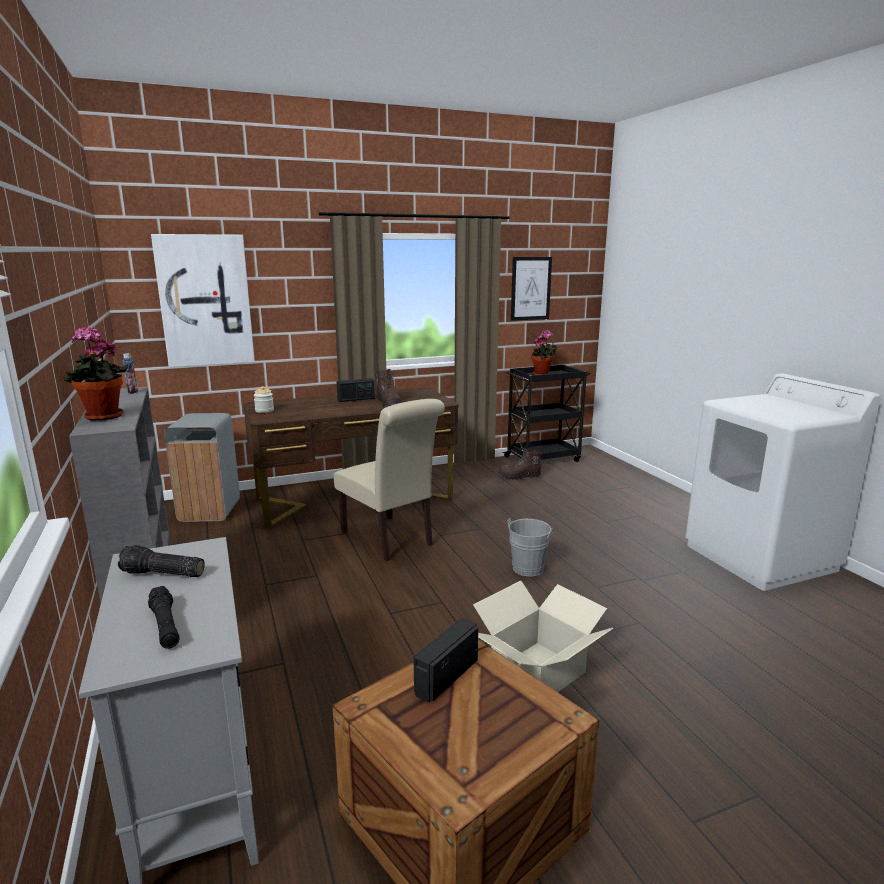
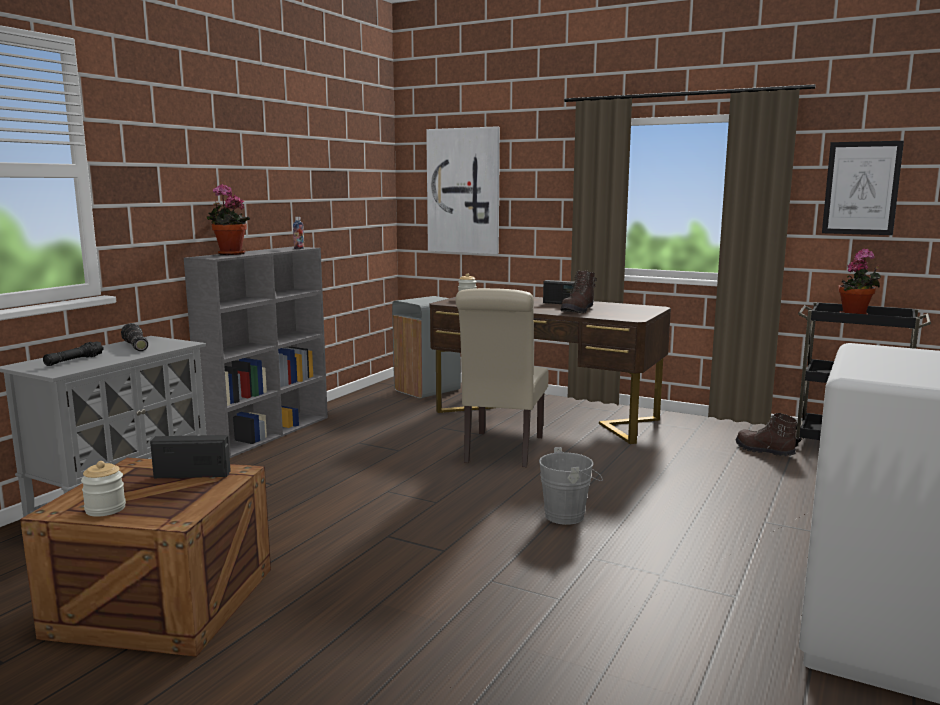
camera: 50 degrees right, 5 degrees down
(491, 756) = (105, 509): none -> jar
(537, 672) = (387, 573): cardboard box -> none

